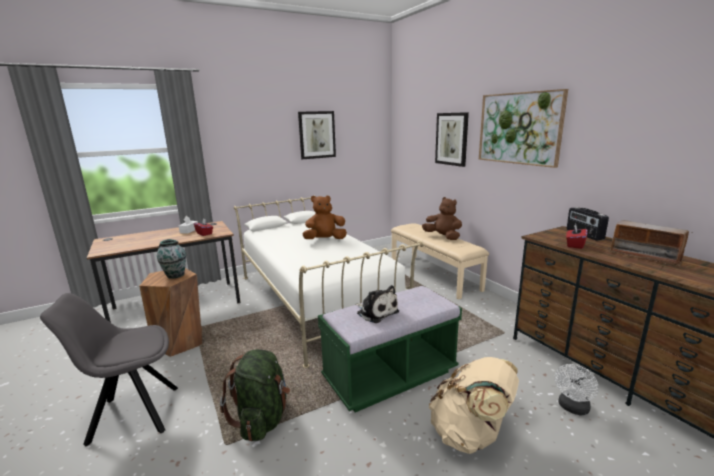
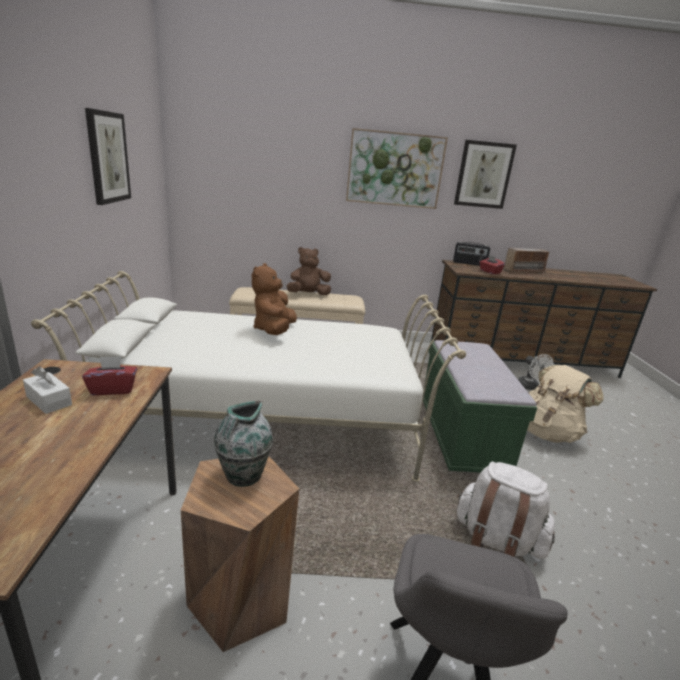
camera: 65 degrees left, 5 degrees up
(262, 419) = (496, 541): green backpack -> white backpack
(376, 312) = (485, 373): plush toy -> none
(452, 139) = (299, 175): picture -> picture (483, 175)

